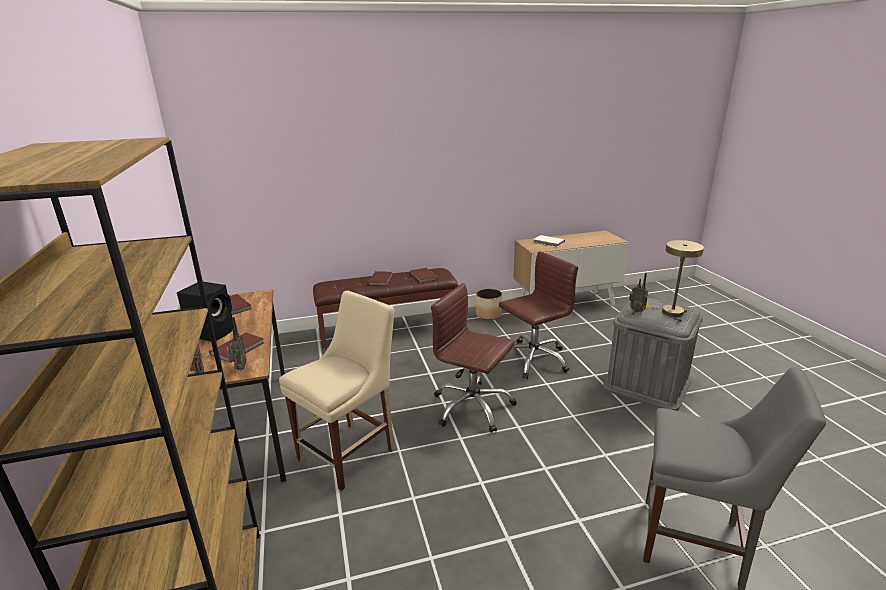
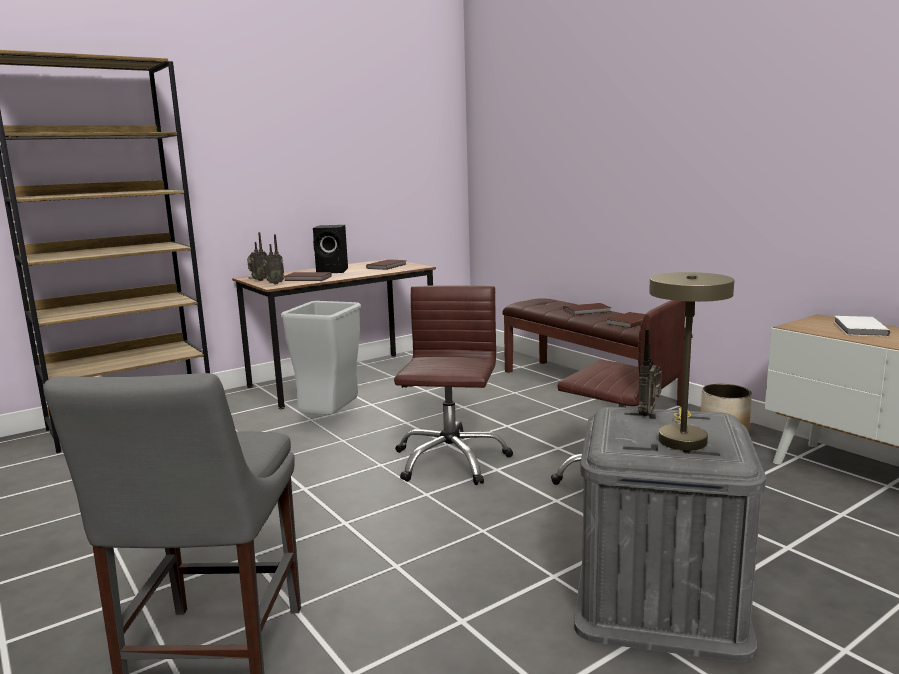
camera: 70 degrees right, 10 degrees down
(350, 452) = (330, 421): beige chair -> grey trash can

